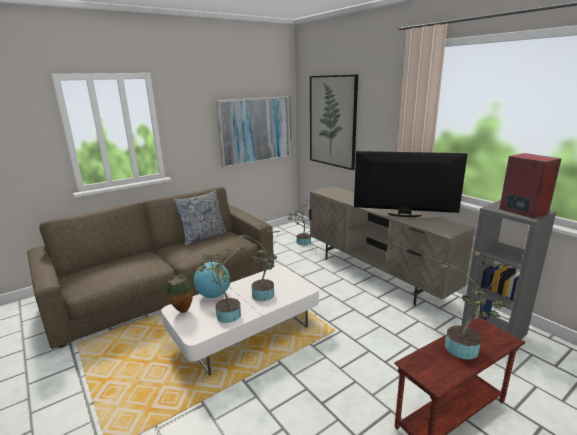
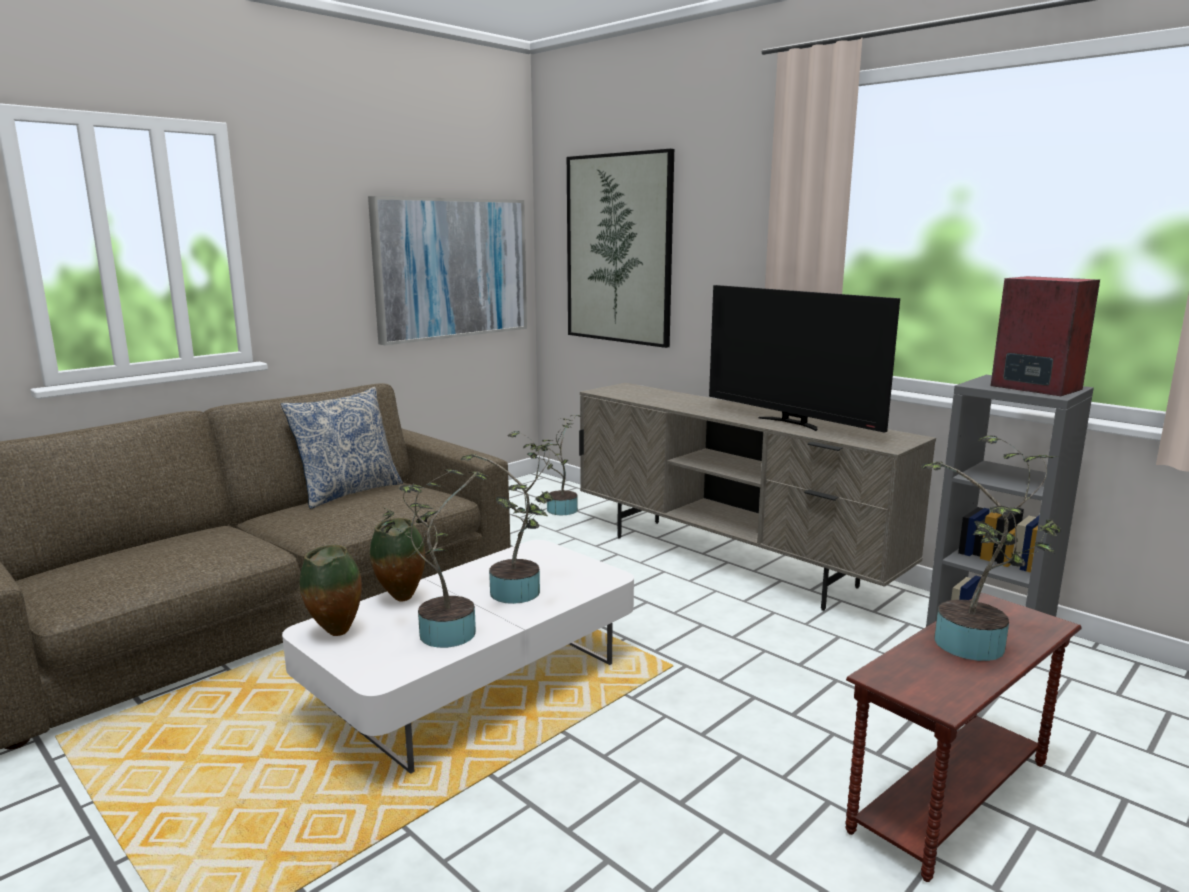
camera: 10 degrees left, 5 degrees down
(213, 295) = (401, 600): globe -> vase
(404, 215) = (791, 423): television -> television turned 135 degrees counterclockwise

